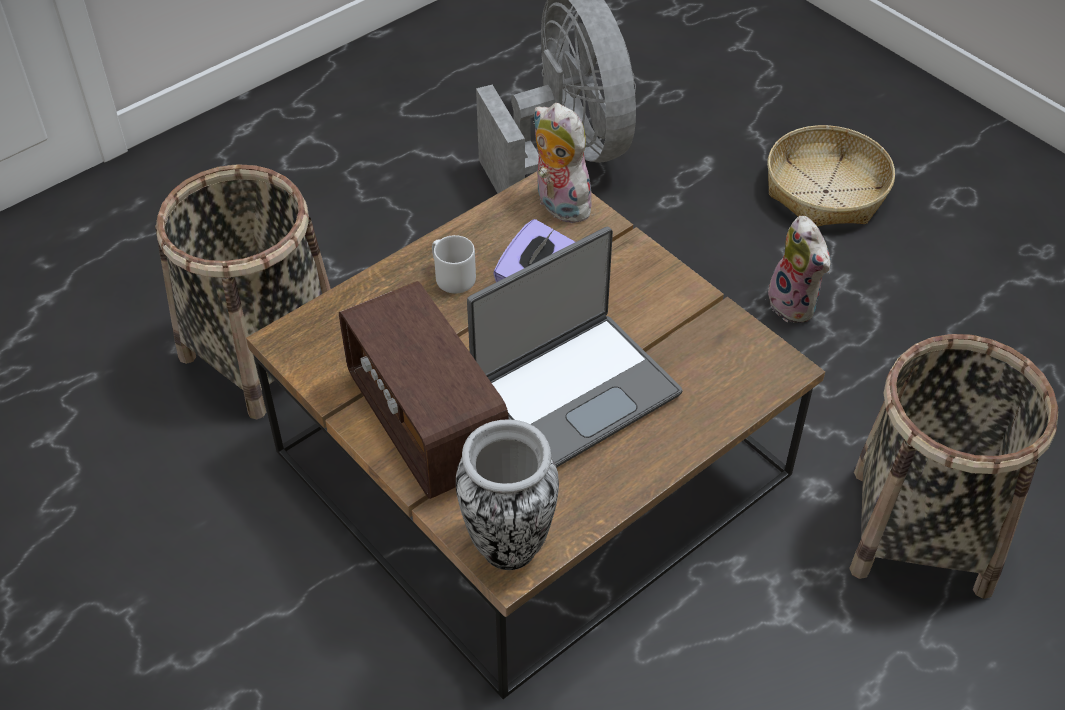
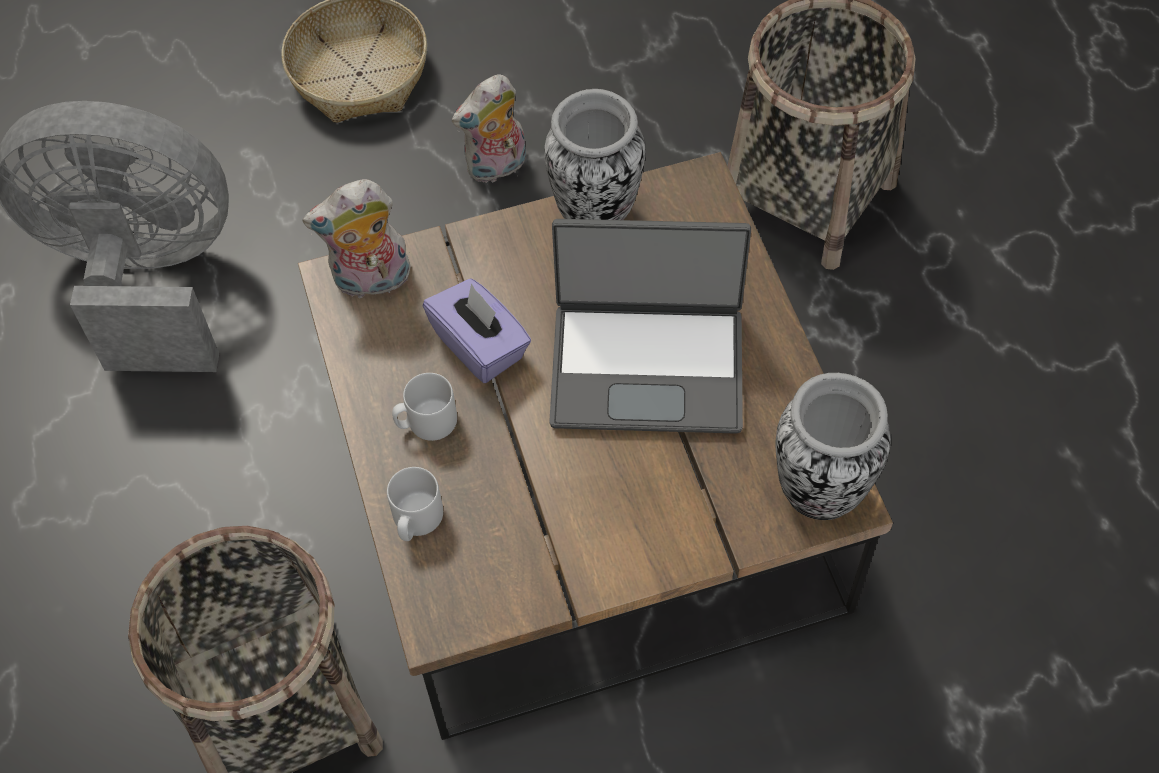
camera: 65 degrees left, 10 degrees up
(366, 299) = (416, 520): none -> grey mug
(427, 422) = (628, 516): radio -> none
(574, 390) = (647, 366): laptop -> laptop turned 105 degrees clockwise
(700, 312) = (596, 217): none -> vase
(796, 304) = (497, 168): plush toy -> plush toy turned 150 degrees clockwise

